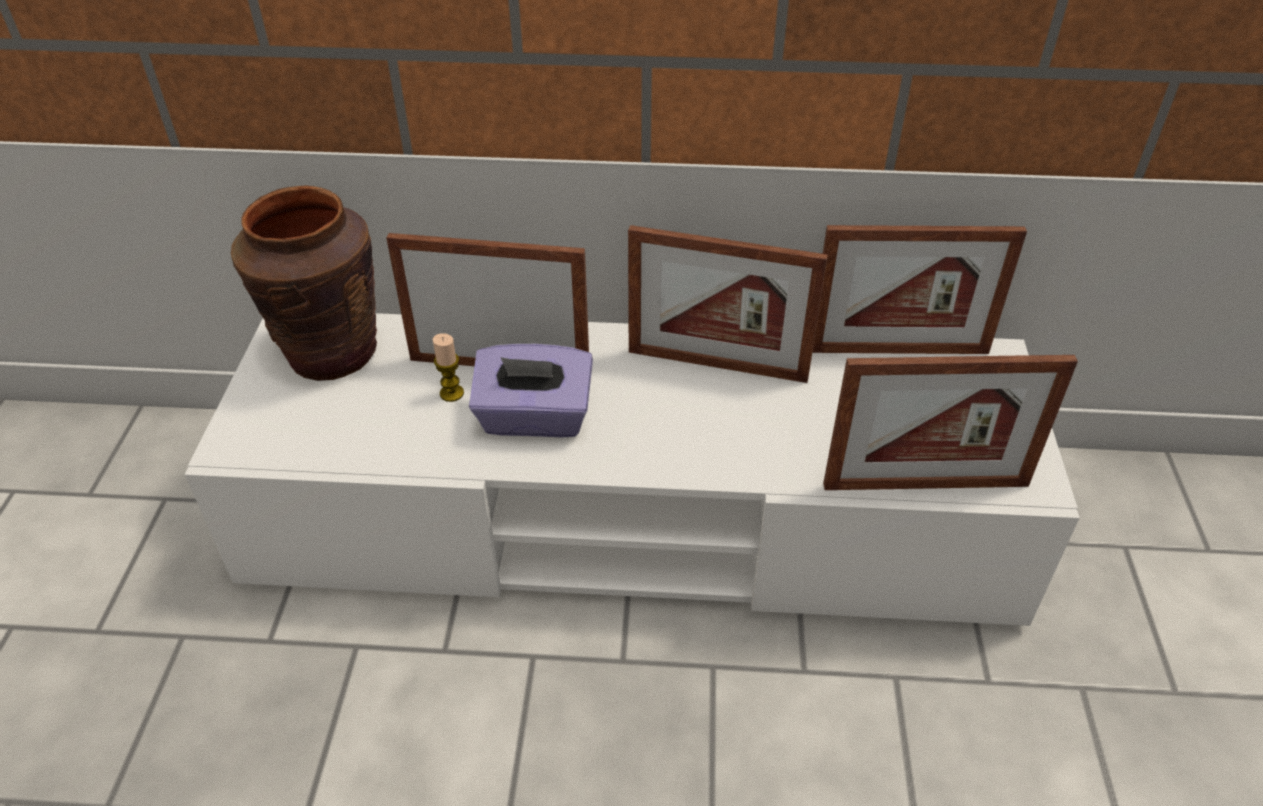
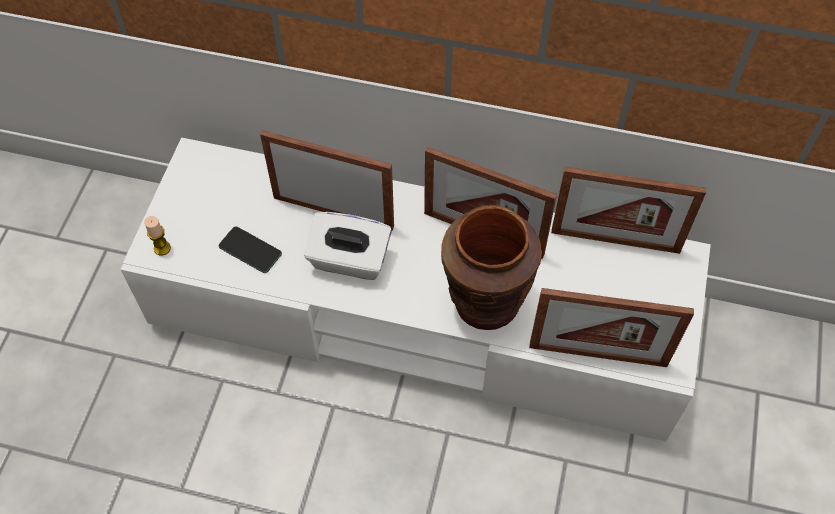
camera: 10 degrees right, 15 degrees up
(331, 353) = (221, 184): brown vase -> brown vase (485, 302)
(384, 425) = (250, 250): none -> phone
(451, 393) = (297, 231): candle -> candle (162, 248)
(534, 419) = (349, 260): purple tissue box -> white tissue box

